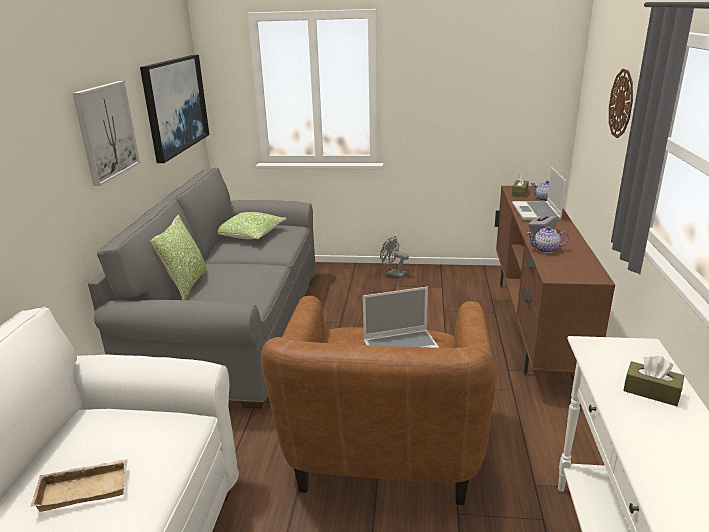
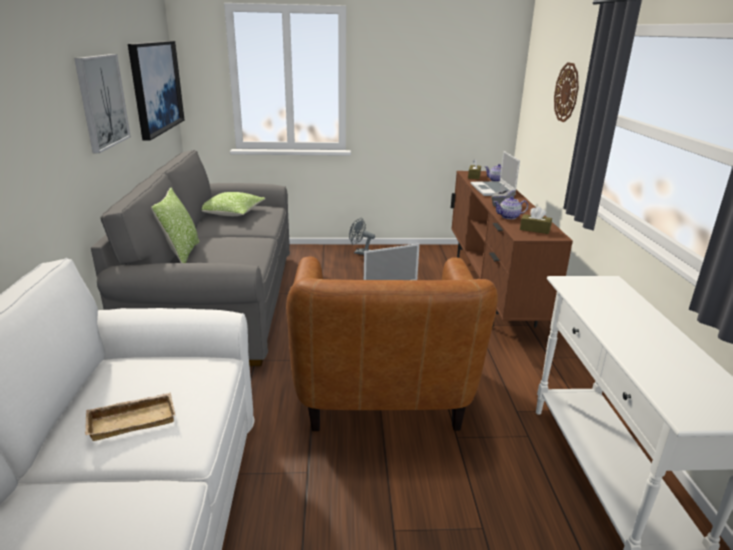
camera: 10 degrees left, 0 degrees up
(651, 391) = (624, 311): brown tissue box -> brown tissue box (535, 229)

